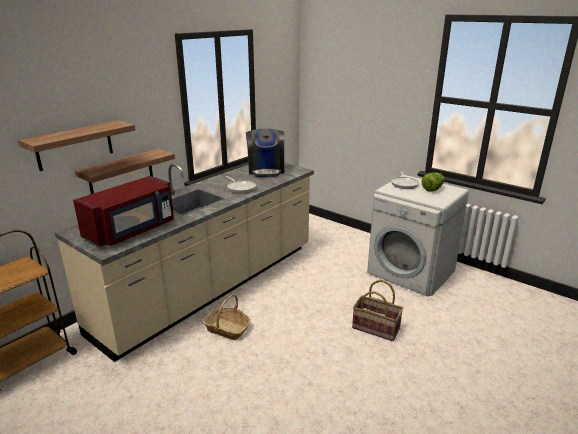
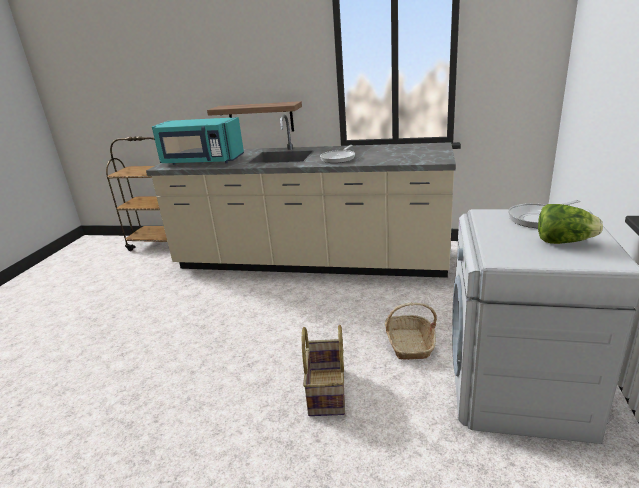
camera: 65 degrees right, 0 degrees up
(74, 145) = (218, 83): shelf -> none
(132, 230) = (201, 161): red microwave -> turquoise microwave
(227, 329) = (251, 294): basket -> basket (409, 344)
(266, 170) = (409, 151): coffee machine -> none

